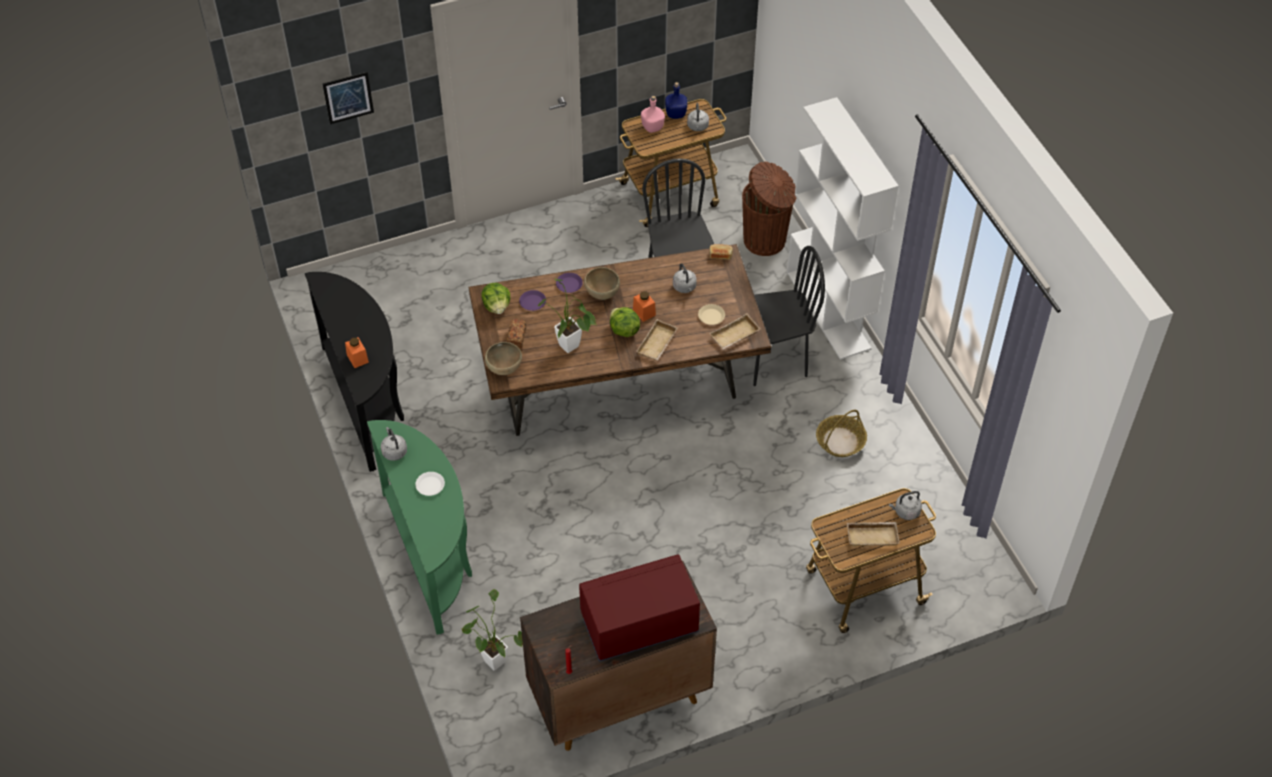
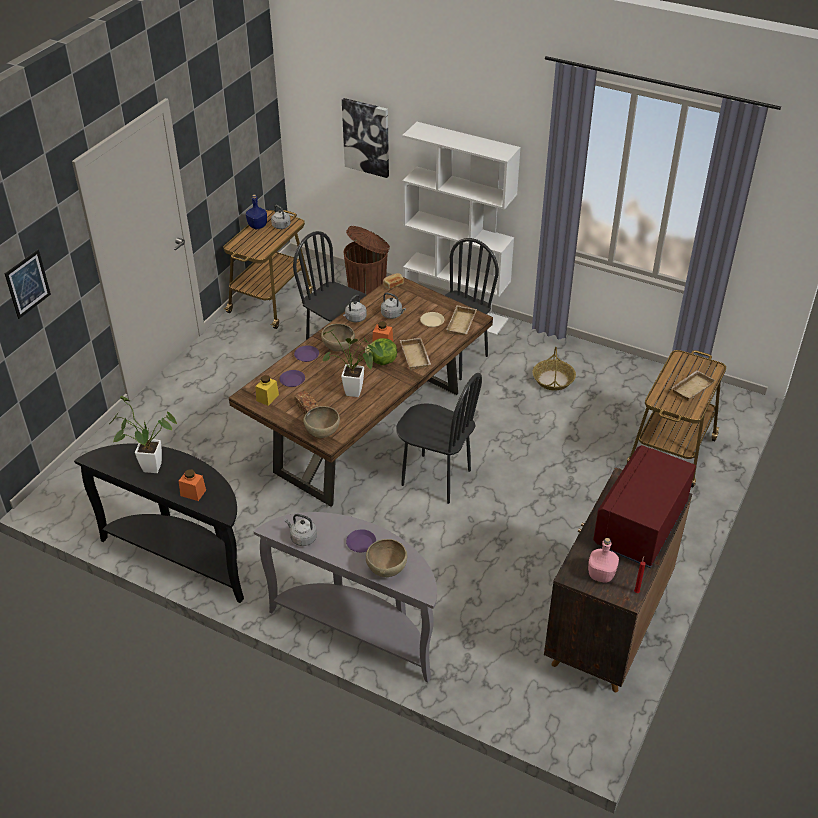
camera: 40 degrees left, 10 degrees down
(425, 520) = (387, 570): none -> brown bowl
(430, 485) = (361, 543): white plate -> purple plate
(432, 555) = (359, 628): green console table -> grey console table
(492, 658) = (488, 669): potted plant -> potted plant (148, 467)
(497, 306) = (267, 398): lettuce -> yellow jar
(627, 468) = (436, 478): none -> black chair
(653, 127) = (250, 241): pink bottle -> pink bottle (601, 575)
(807, 81) = (366, 137): none -> picture
(905, 512) = (692, 363): grey kettle -> grey kettle (355, 319)

